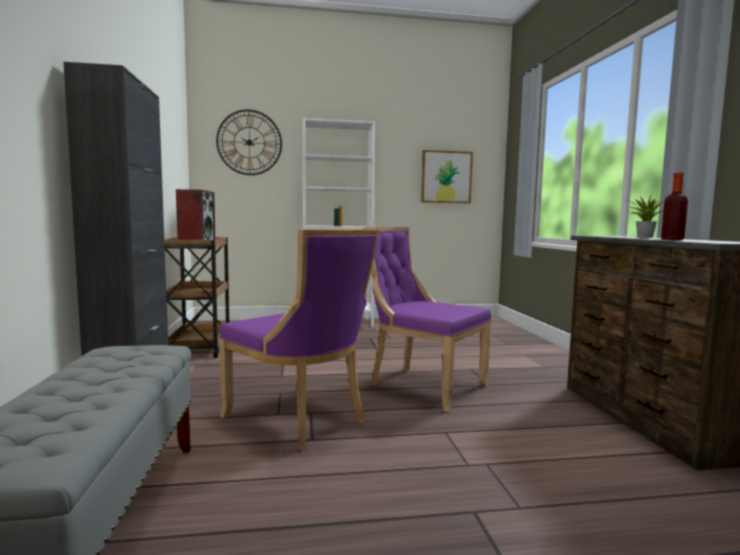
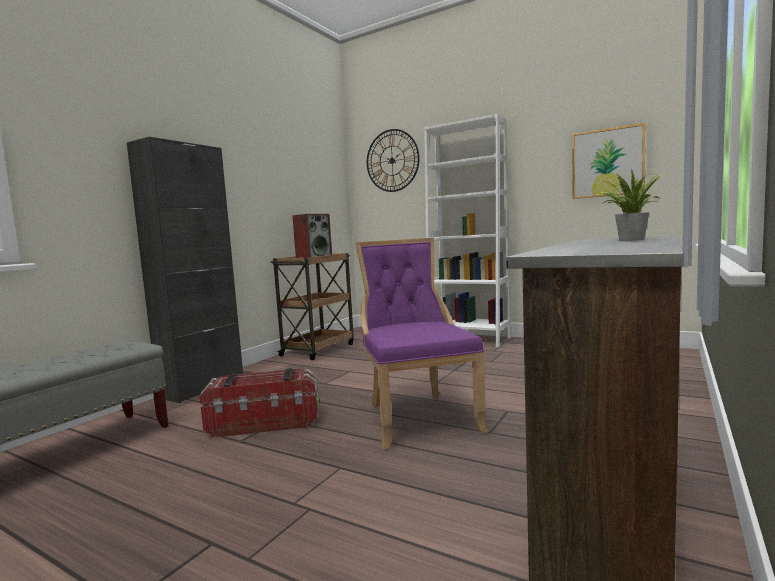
camera: 40 degrees right, 0 degrees up
(300, 419) = (264, 423): purple chair -> storage box
(672, 239) = (595, 245): bottle -> none

